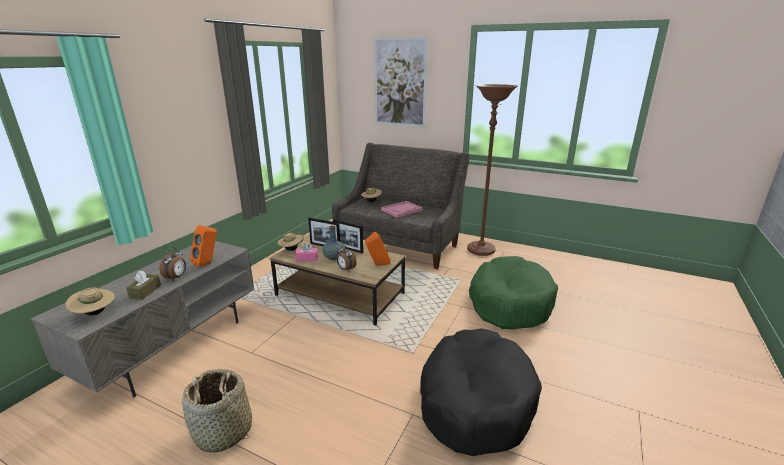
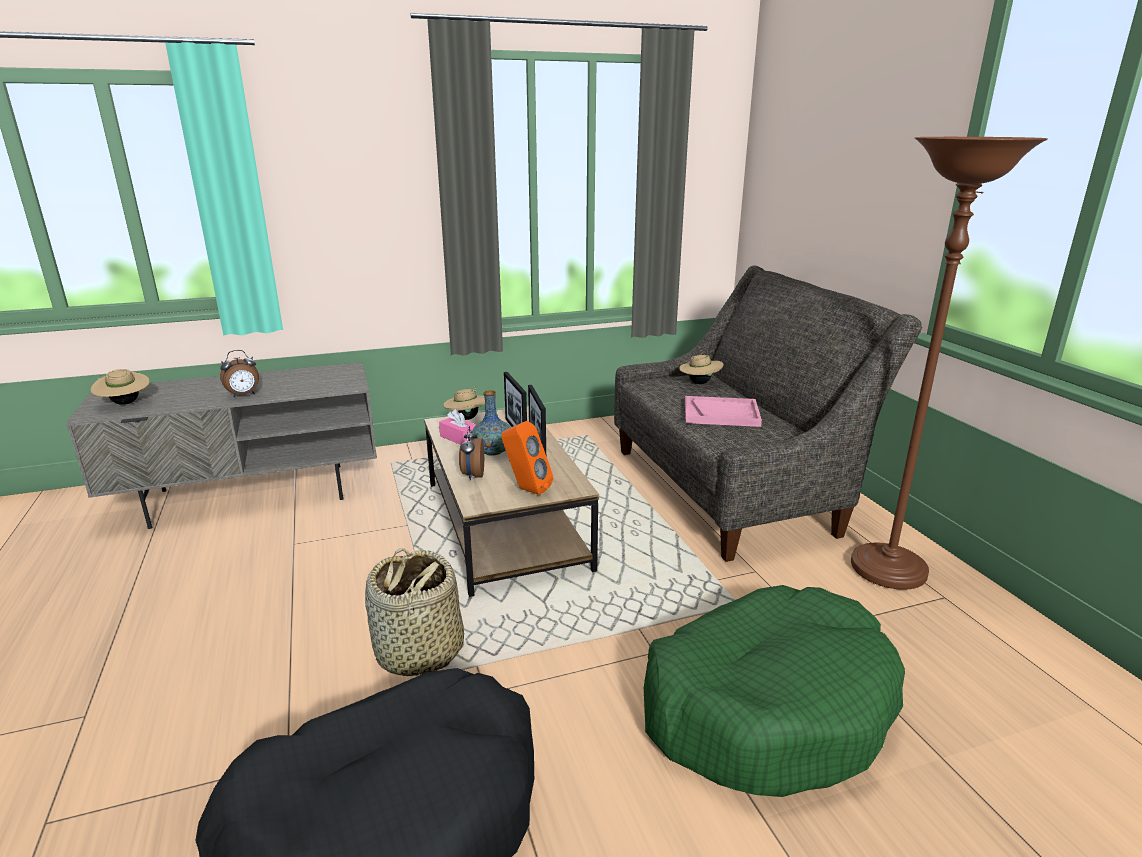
camera: 45 degrees right, 0 degrees up
(145, 291) = (194, 399): brown tissue box -> none
(208, 263) = (299, 391): orange speaker -> none
(223, 432) = (129, 617): basket -> basket (418, 652)
(400, 83) = (839, 138): picture -> none

